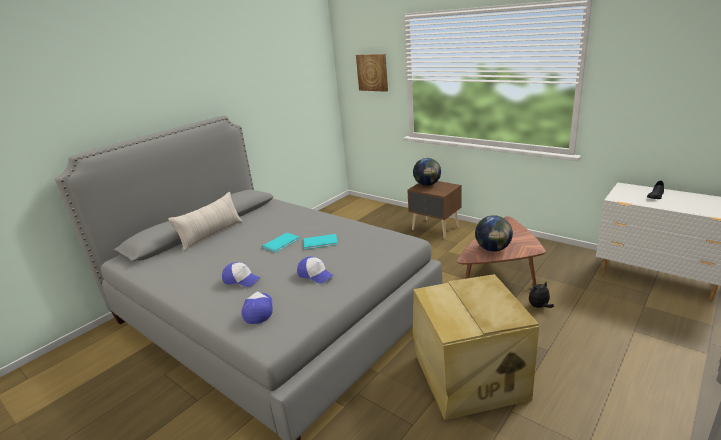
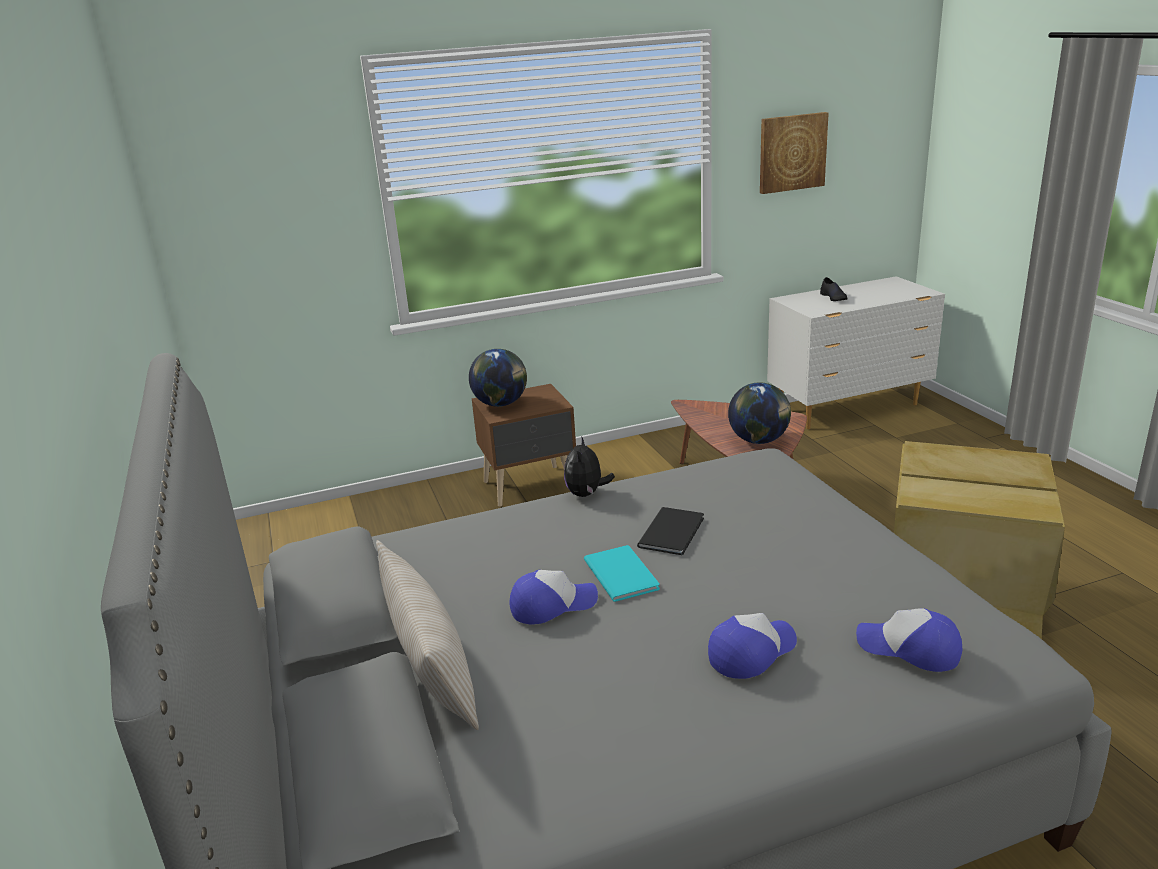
camera: 60 degrees left, 0 degrees up
(315, 275) = (810, 563): cap -> cap (552, 605)
(321, 242) = (674, 531): turquoise book -> black book
(372, 72) = (280, 198): picture -> picture (792, 152)
(539, 307) = (842, 494): plush toy -> plush toy (586, 494)

